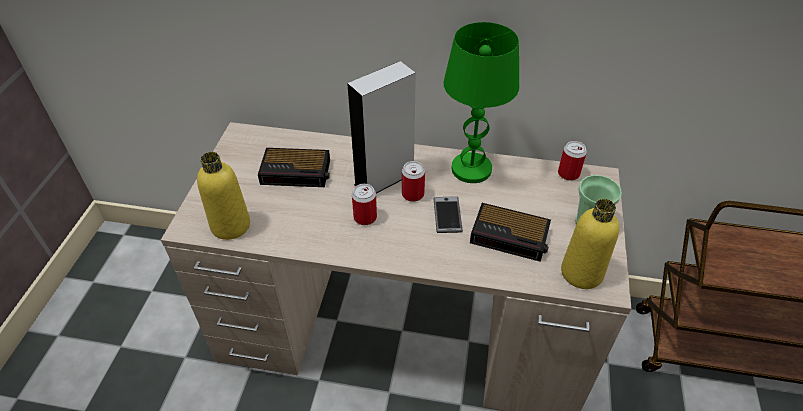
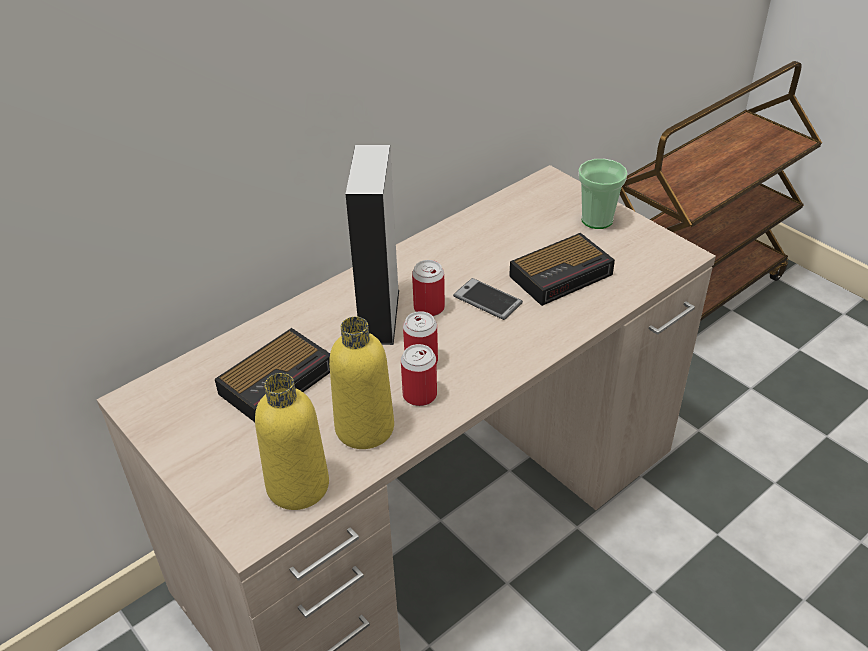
camera: 50 degrees left, 5 degrees down
(471, 169) = (442, 249): green table lamp -> none
(568, 174) = (523, 195): can -> can (419, 395)
(581, 272) = (650, 258): yellow bottle -> yellow bottle (364, 428)

